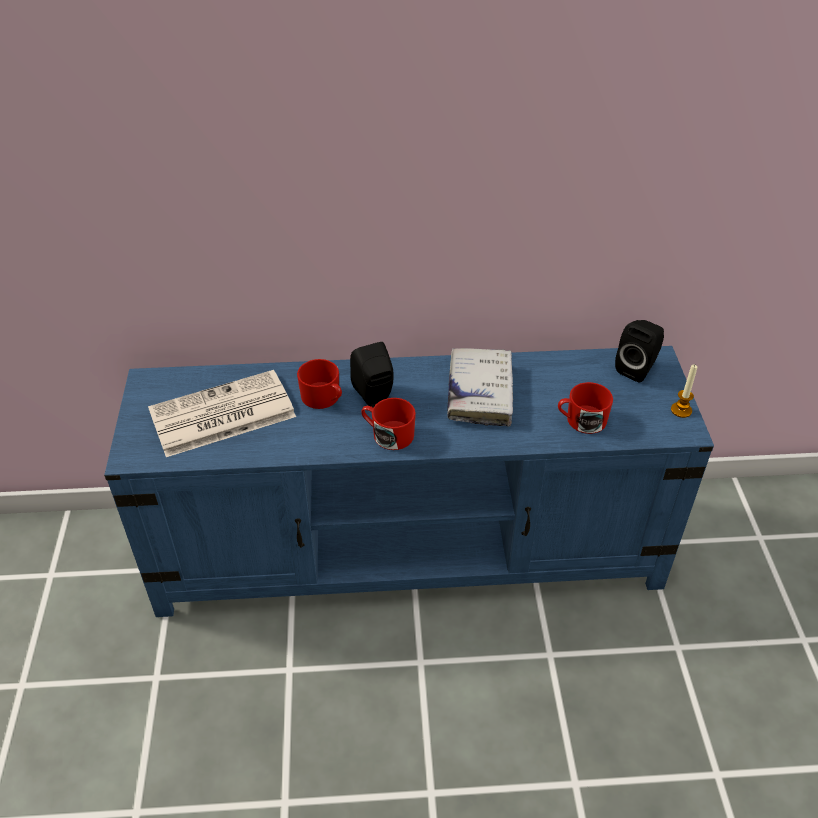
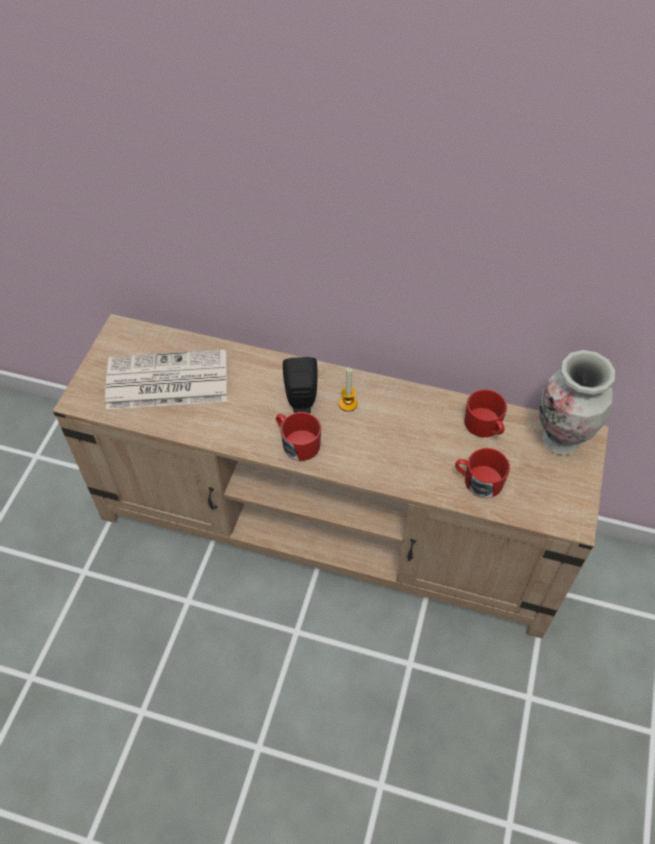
camera: 20 degrees right, 10 degrees up
(324, 398) = (258, 390): red mug -> red mug (485, 426)
(411, 550) = (330, 527): blue tv stand -> beige tv stand
(480, 393) = (397, 424): white book -> none
(637, 368) = (560, 441): black speaker -> vase
(681, 410) = (580, 499): candle -> candle (348, 404)

